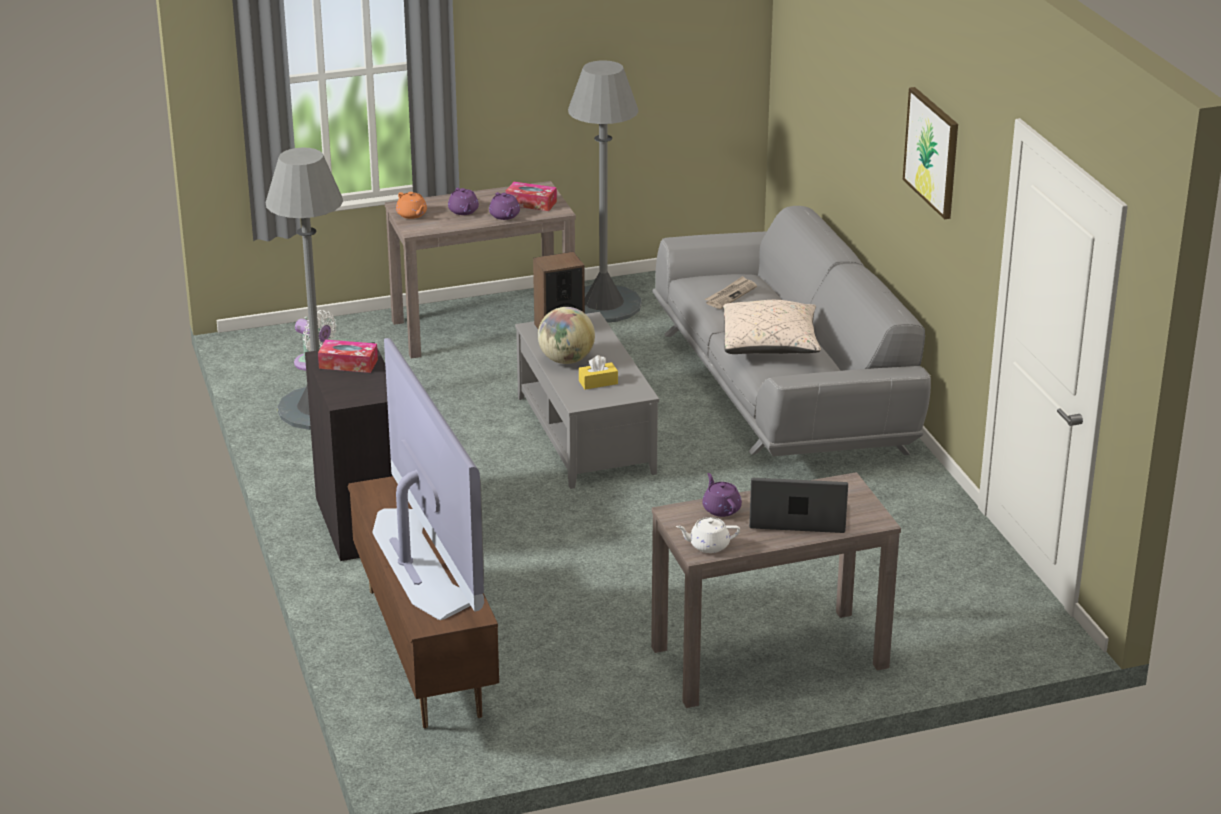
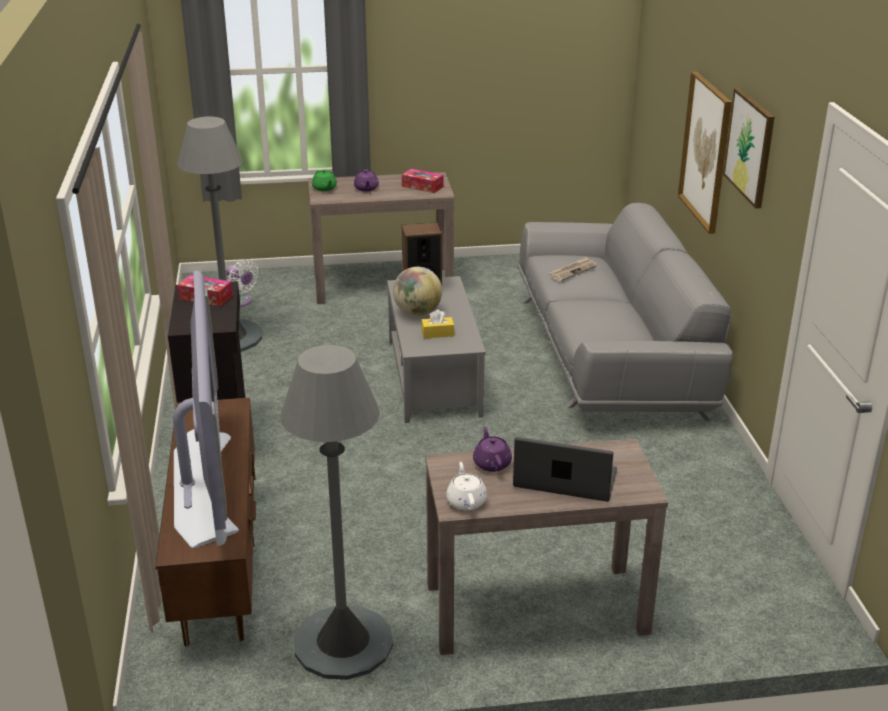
camera: 10 degrees right, 0 degrees up
(412, 215) = (324, 188): orange teapot -> green teapot
(505, 216) = (397, 194): purple teapot -> none
(603, 305) = (483, 275): grey floor lamp -> grey floor lamp (343, 643)
(708, 545) = (466, 501): white teapot -> white teapot turned 75 degrees clockwise
(770, 345) = (595, 314): beige pillow -> none
(877, 150) = (706, 151): none -> picture

